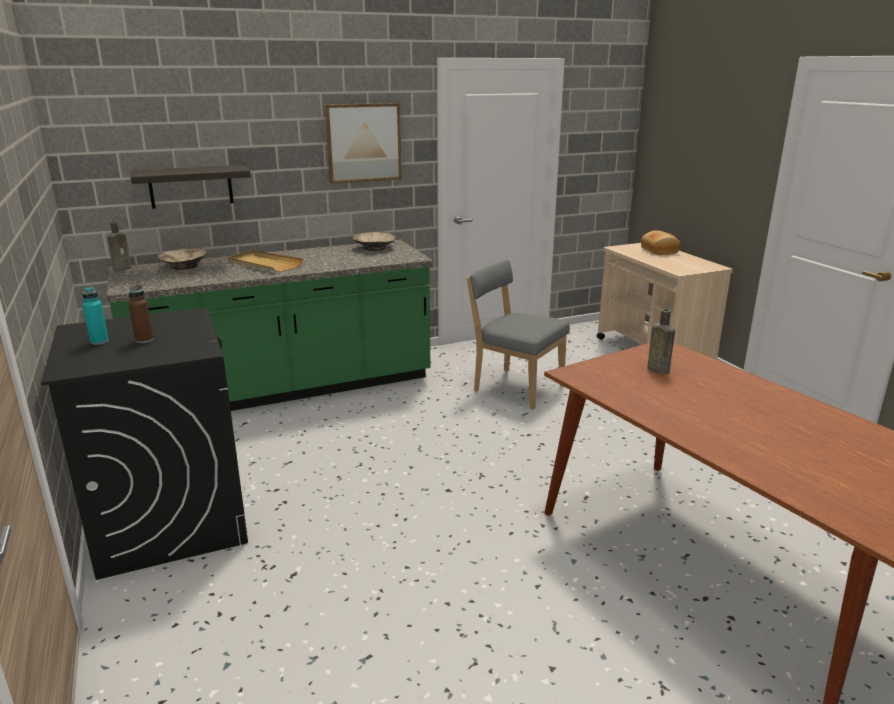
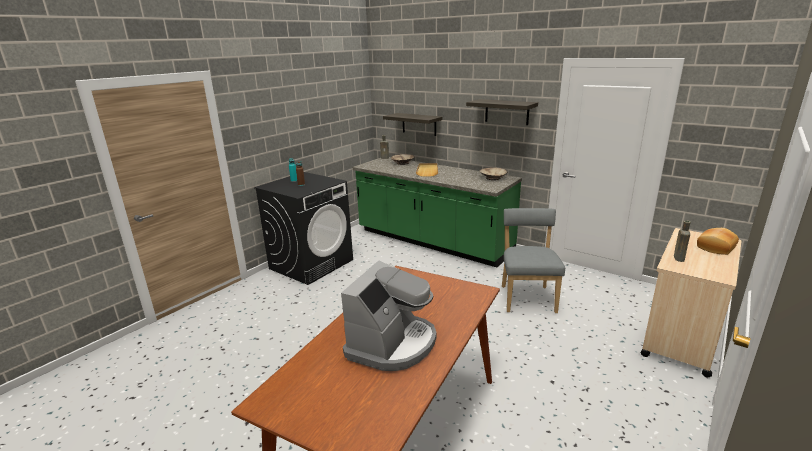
camera: 60 degrees right, 0 degrees up
(363, 143) = (506, 112): picture -> shelf
(656, 369) = (437, 295): brown bottle -> brown bottle (678, 258)
(763, 420) = (392, 344): none -> coffee machine

